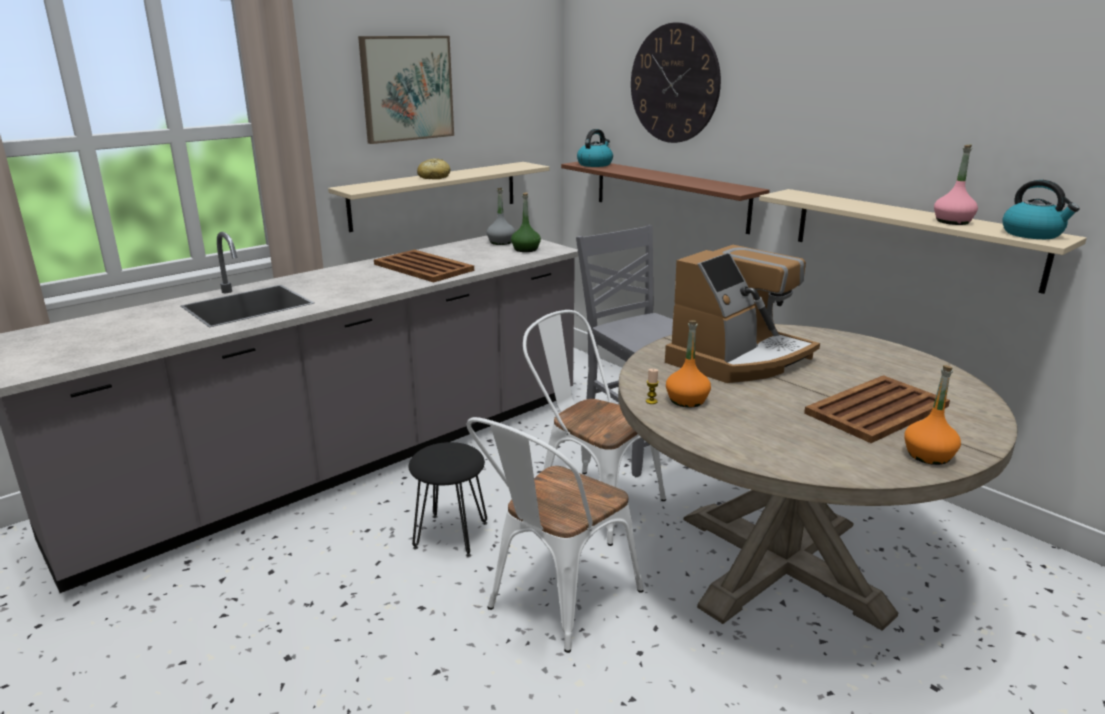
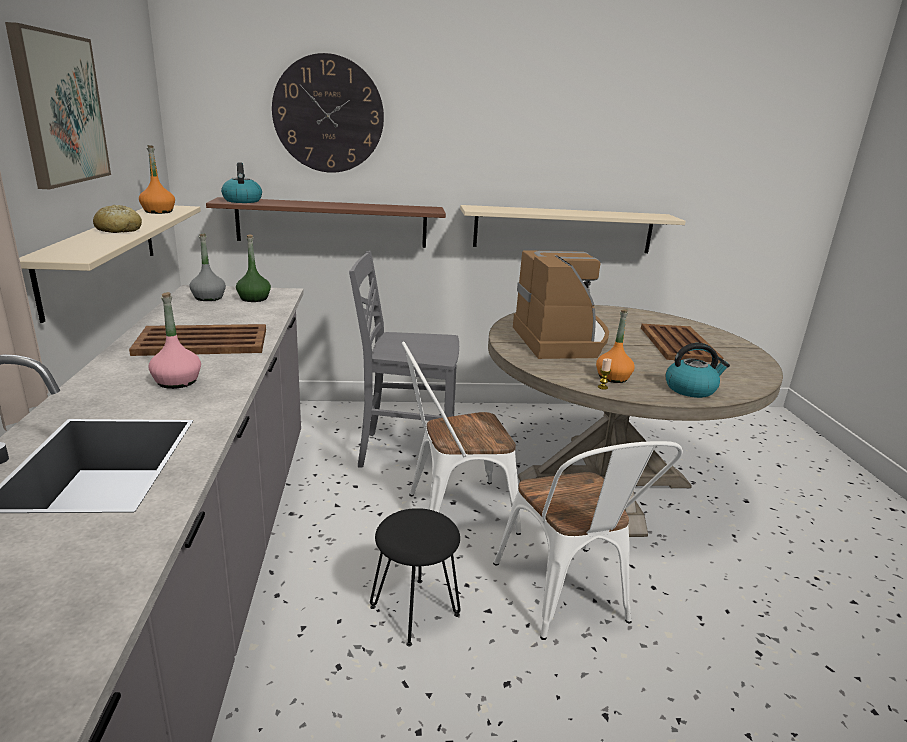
camera: 55 degrees left, 0 degrees up
(928, 455) = (747, 358): orange bottle -> orange bottle (158, 211)
(952, 221) = (606, 214): pink bottle -> pink bottle (177, 381)
(1033, 234) = (652, 215): kettle -> kettle (691, 389)

